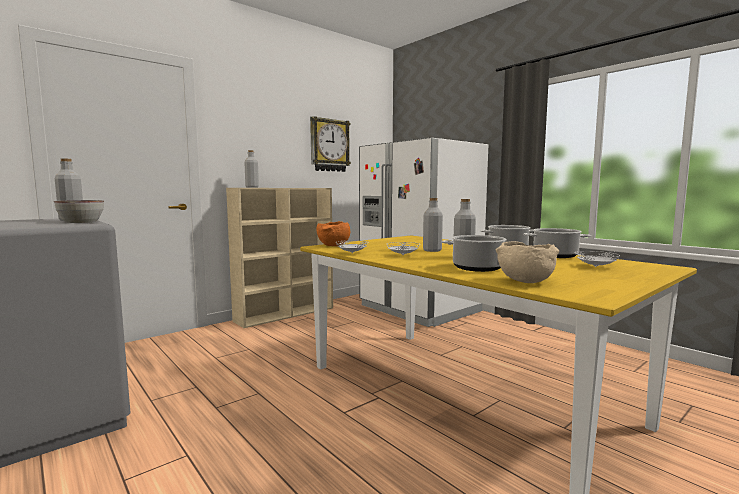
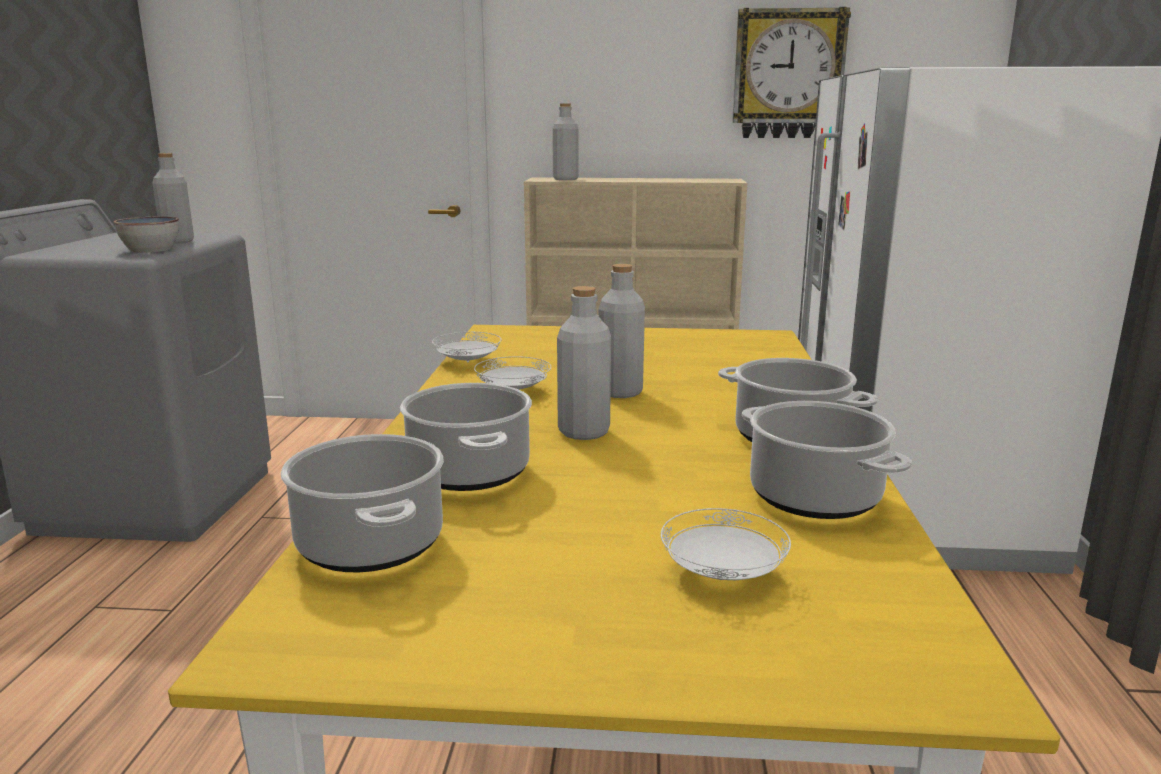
camera: 45 degrees right, 10 degrees up
(333, 246) = (516, 335): orange bowl -> none
(524, 282) = (369, 543): beige bowl -> cooking pot

